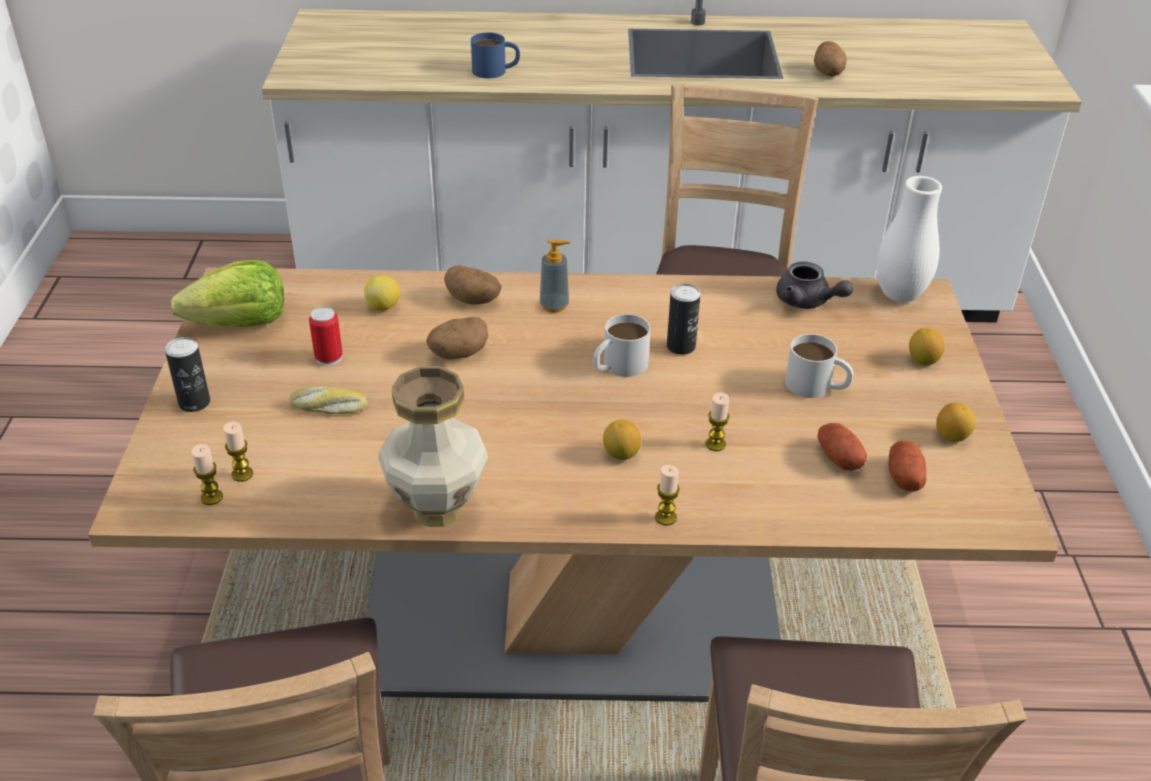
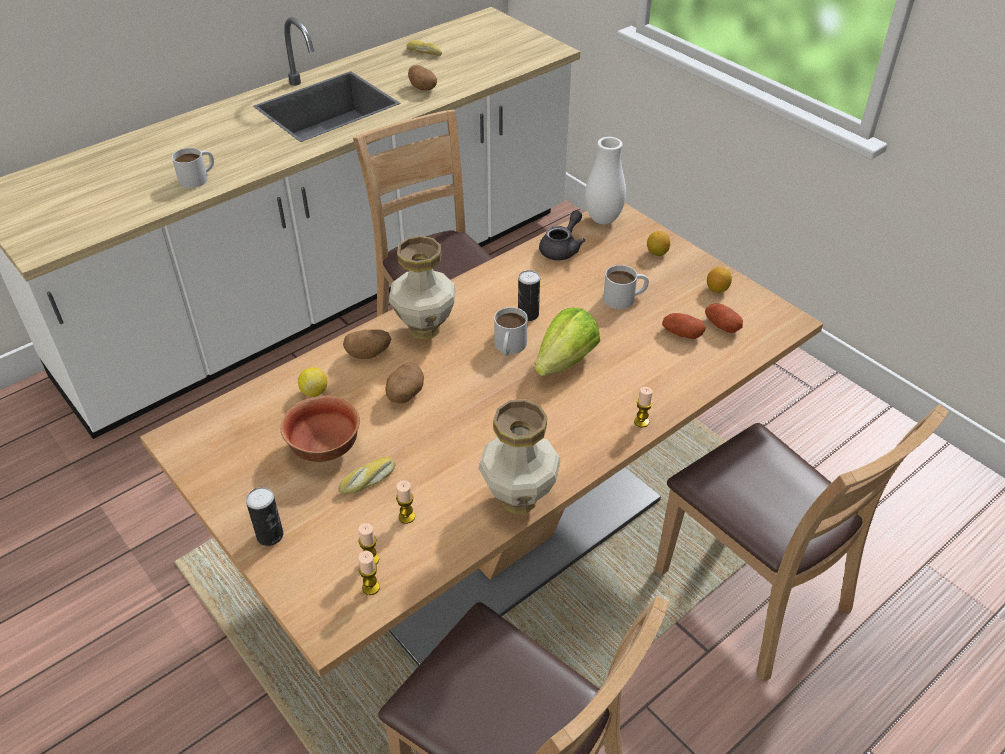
camera: 40 degrees left, 5 degrees up
(240, 324) = (226, 462): lettuce -> lettuce (565, 361)
(329, 358) = (323, 448): can -> bowl
(496, 71) = (198, 177): blue mug -> white mug
(554, 305) = (424, 329): soap dispenser -> vase
(621, 454) = (575, 400): lemon -> none
(715, 444) = (615, 363): candle -> candle (406, 517)
(808, 302) = (562, 249): grey teapot -> grey teapot turned 60 degrees counterclockwise
(877, 40) = (424, 52): none -> bread

